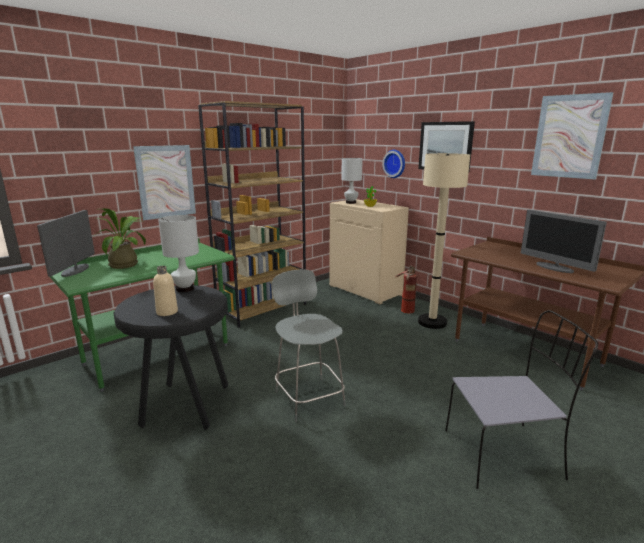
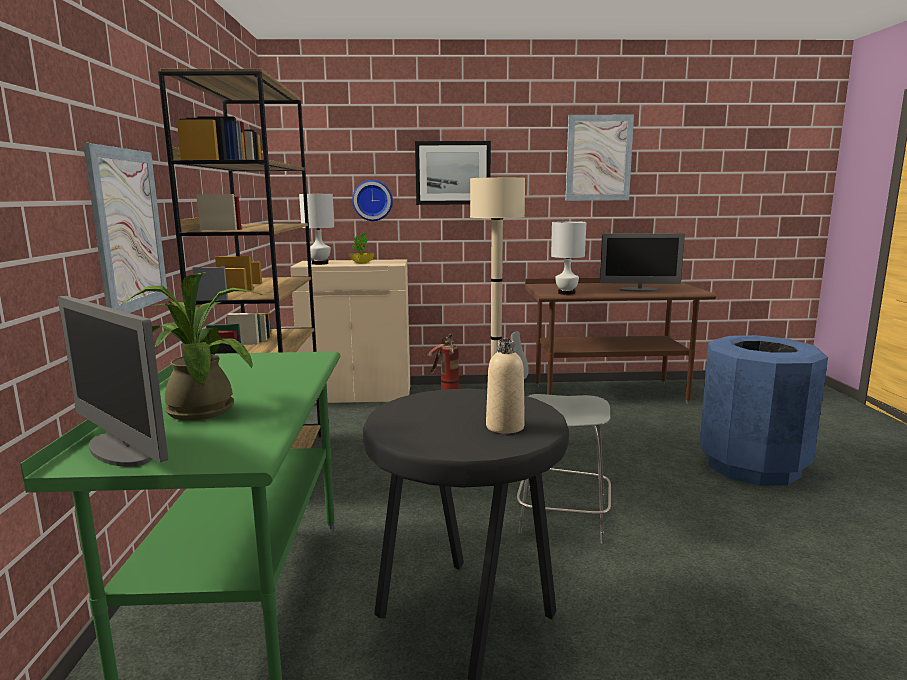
camera: 50 degrees left, 5 degrees down
(184, 289) = (414, 403): white table lamp -> white table lamp (566, 293)
(504, 454) = (752, 466): grey chair -> blue trash can

